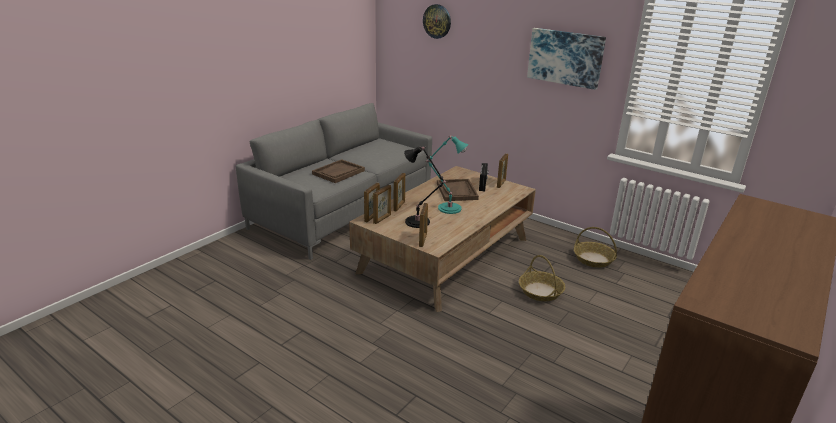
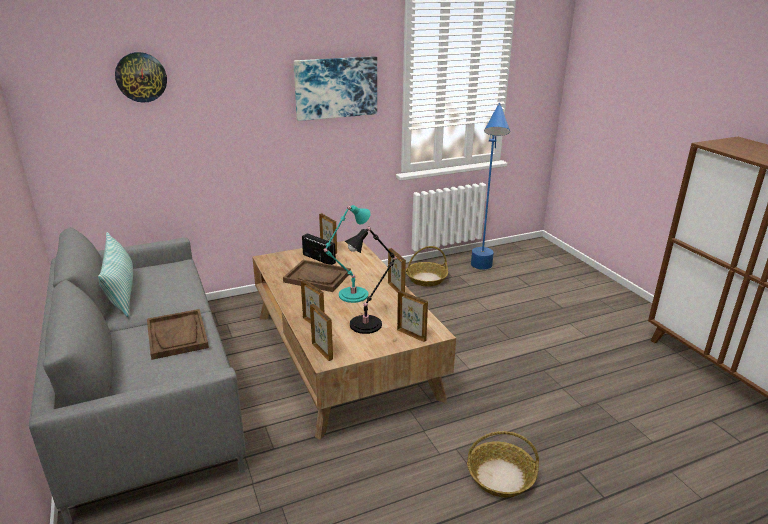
camera: 60 degrees left, 0 degrees up
(364, 147) = (121, 293): none -> pillow
(382, 219) = (335, 346): picture frame -> picture frame (396, 289)
(541, 291) = (455, 326): basket -> basket (501, 476)
(649, 284) = (482, 272): none -> blue floor lamp

